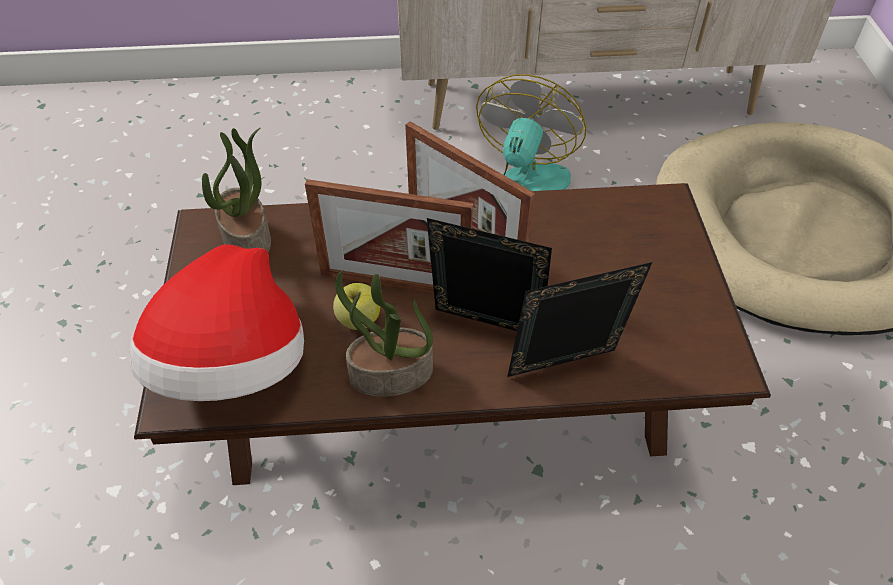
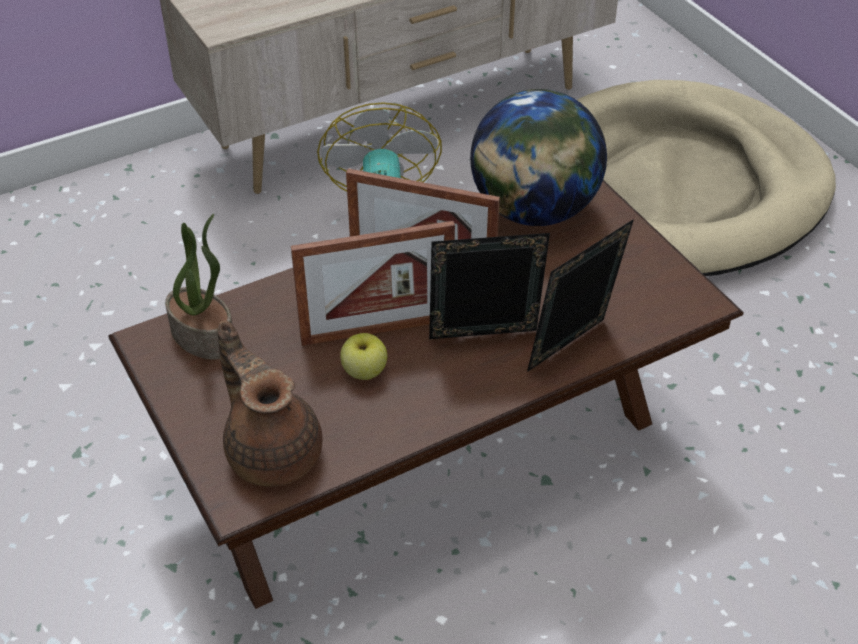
camera: 25 degrees left, 5 degrees down
(233, 366) = (272, 450): hat -> brown teapot
(390, 375) = (424, 406): potted plant -> none
(609, 216) = (533, 210): none -> globe

